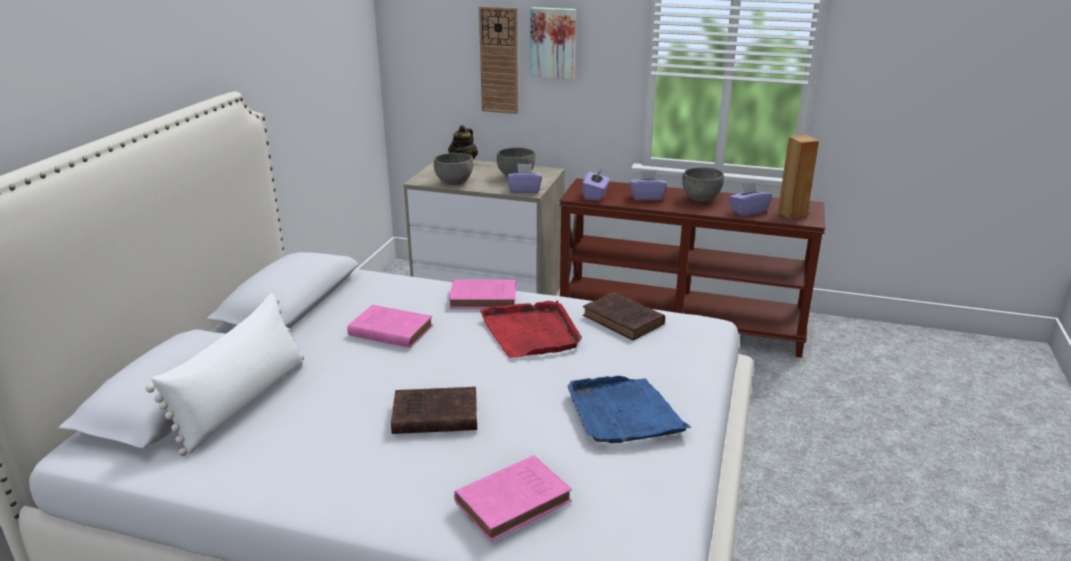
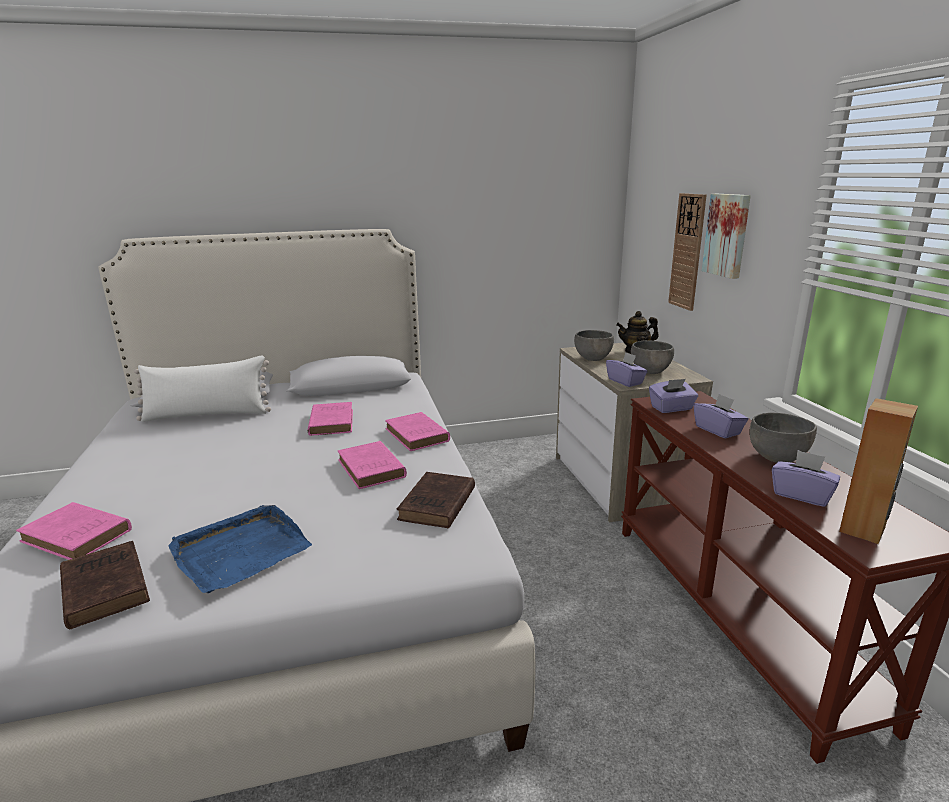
camera: 60 degrees right, 5 degrees down
(432, 416) = (206, 471): brown book -> brown book (104, 587)
(531, 332) = (372, 469): red tray -> pink book

